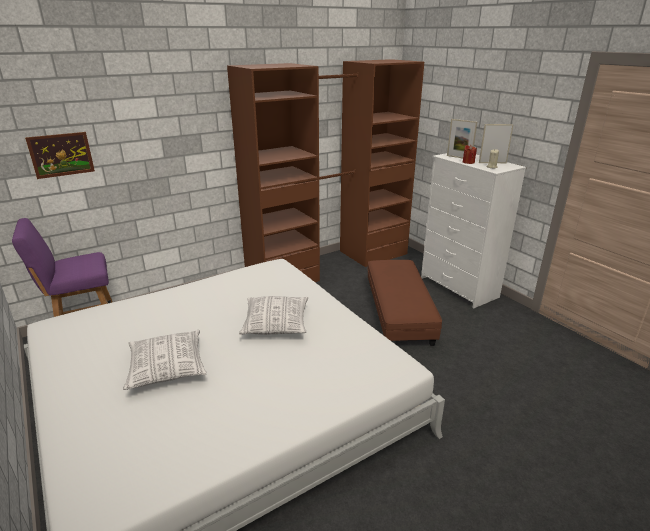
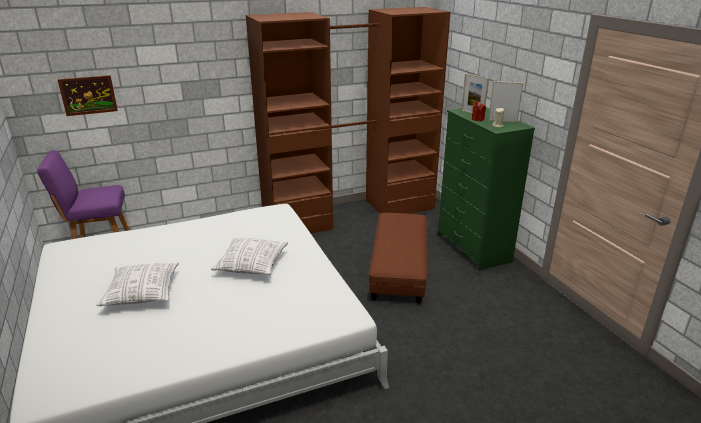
camera: 10 degrees right, 0 degrees up
(458, 288) = (473, 248): white dresser -> green dresser

